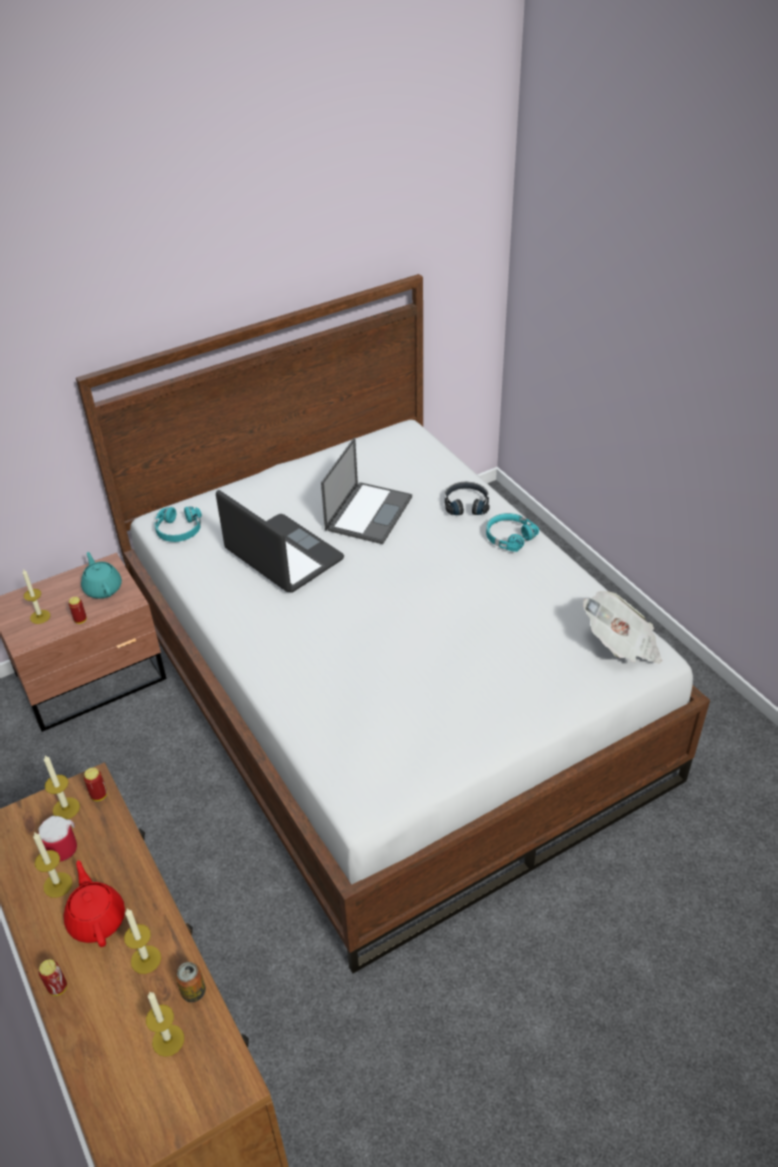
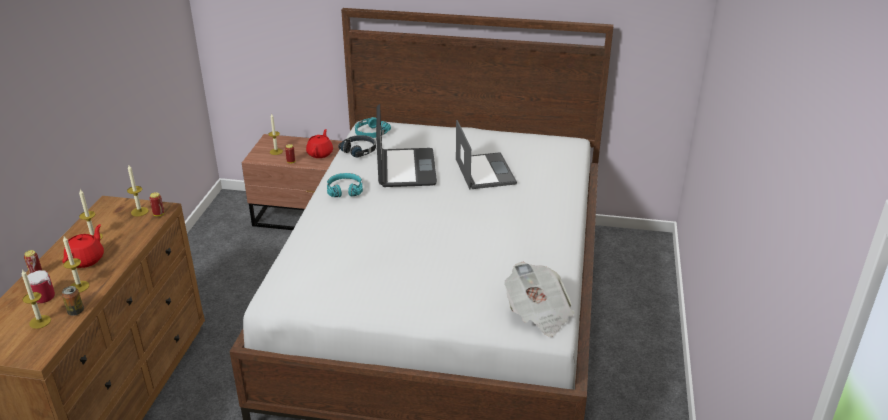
camera: 40 degrees right, 10 degrees down
(60, 845) = (116, 224): mug -> mug (45, 295)
(103, 588) = (320, 153): turquoise teapot -> red teapot
(369, 512) = (484, 171): laptop -> laptop turned 75 degrees counterclockwise
(466, 504) = (551, 194): black headphones -> black headphones (359, 150)
(509, 537) = (552, 222): turquoise headphones -> turquoise headphones (345, 190)

